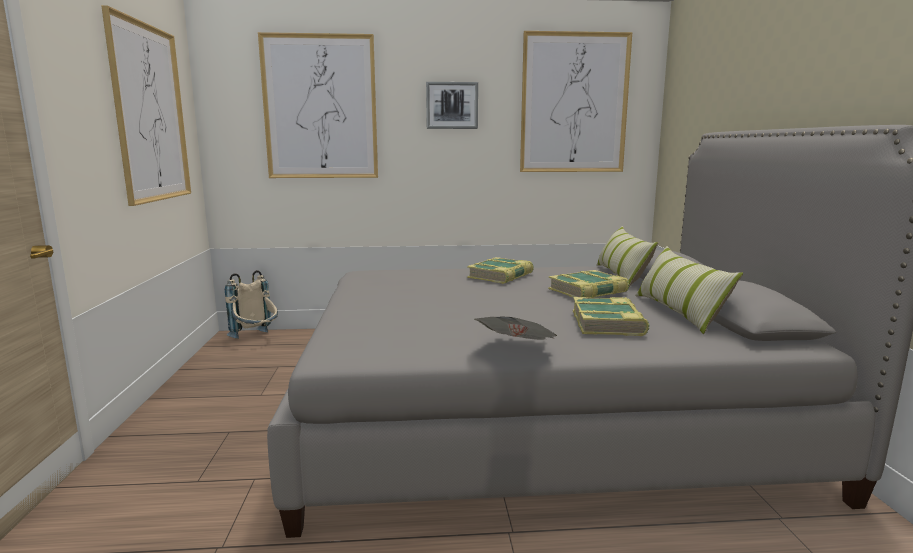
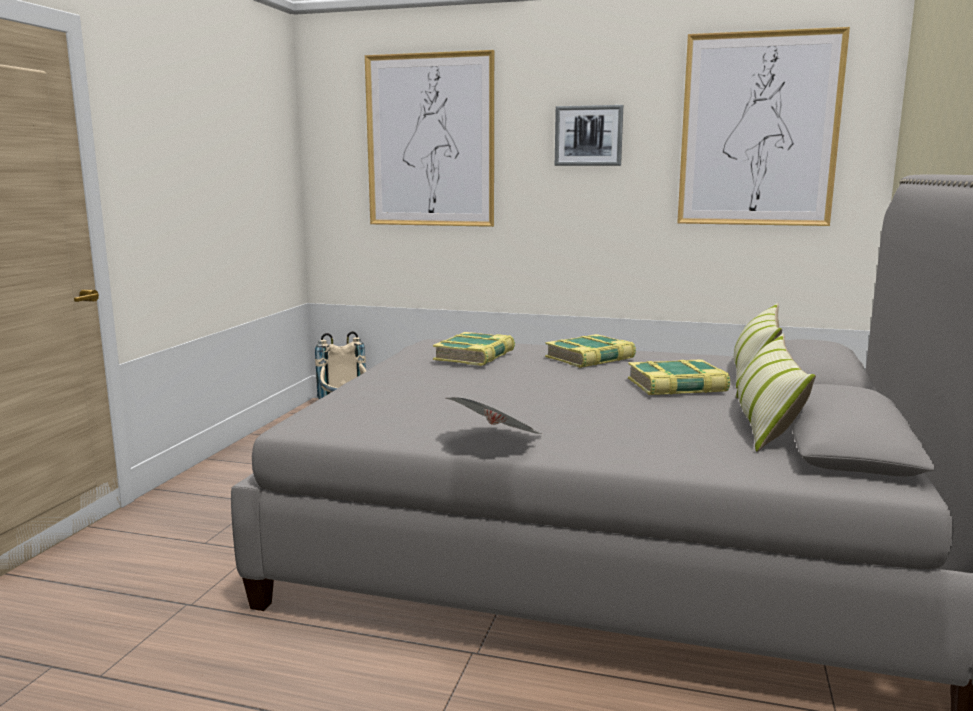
camera: 20 degrees right, 0 degrees up
(150, 113) = (234, 153): picture -> none
(608, 323) = (648, 426): book -> book (475, 356)

